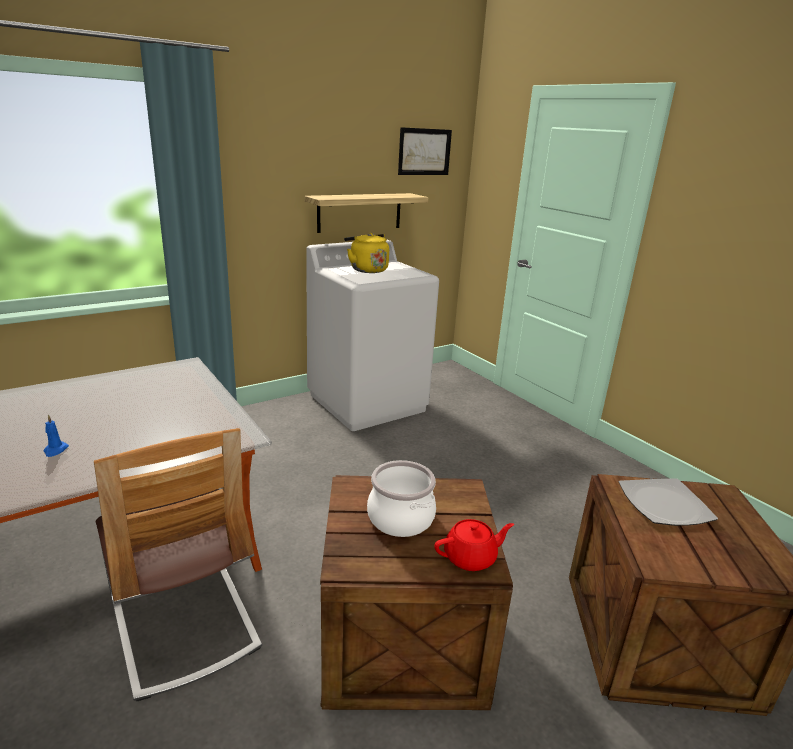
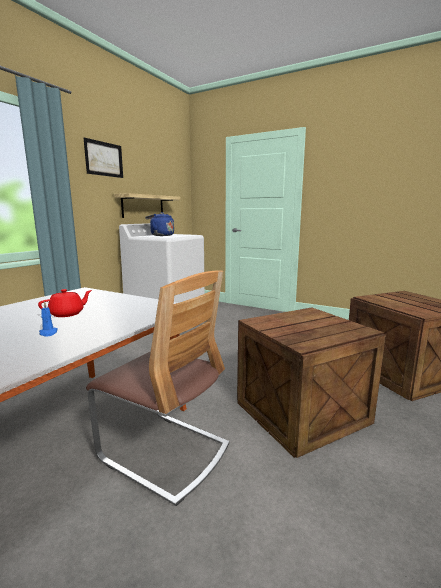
camera: 25 degrees left, 10 degrees down
(367, 269) = (160, 235): yellow kettle -> blue kettle
(400, 518) = (299, 325): cooking pot -> none
(424, 152) = (170, 174): picture -> picture (104, 159)
(471, 558) = (353, 329): red teapot -> red teapot (67, 314)
(664, 504) = (392, 299): plate -> none

